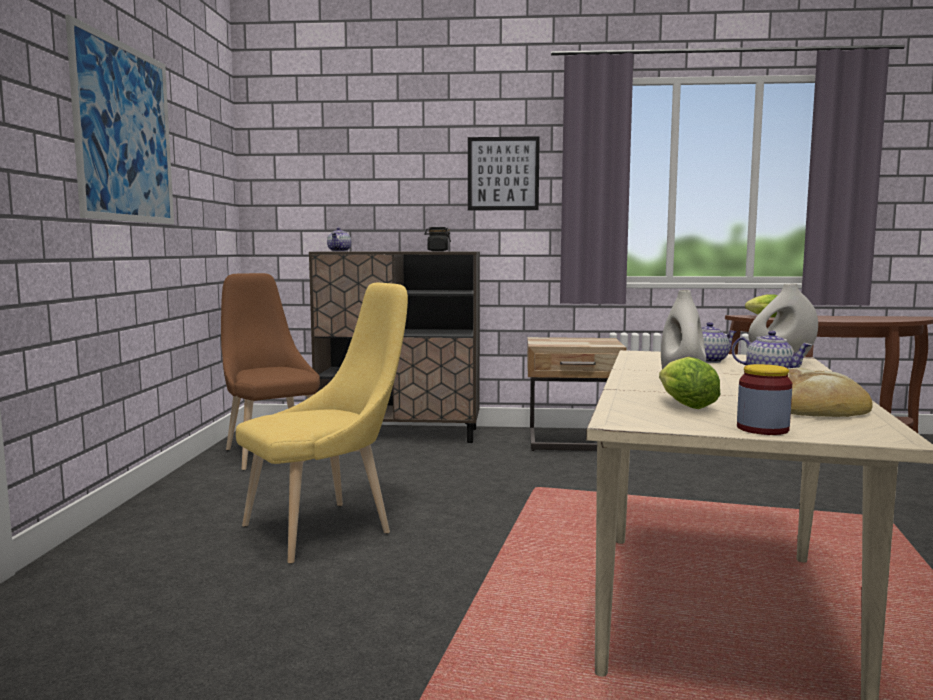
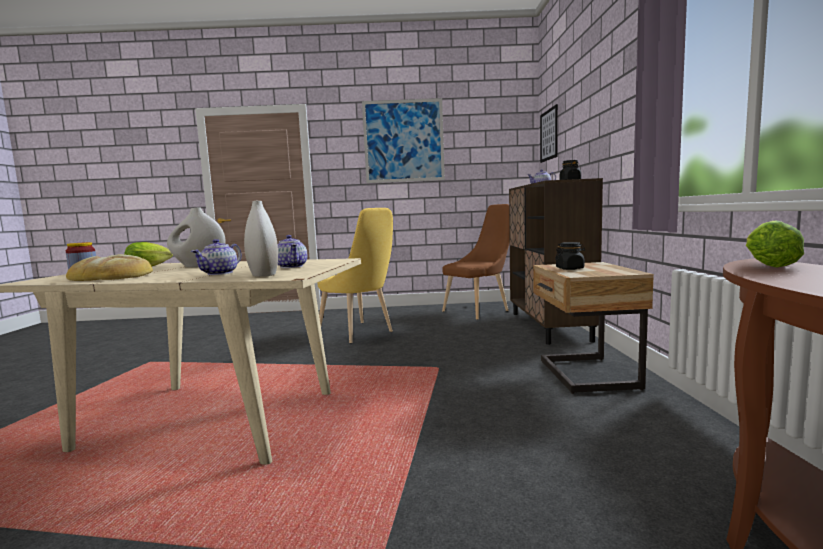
camera: 85 degrees right, 0 degrees up
(503, 173) = (621, 97): picture -> picture (549, 135)
(571, 343) = (570, 268): none -> black jar

